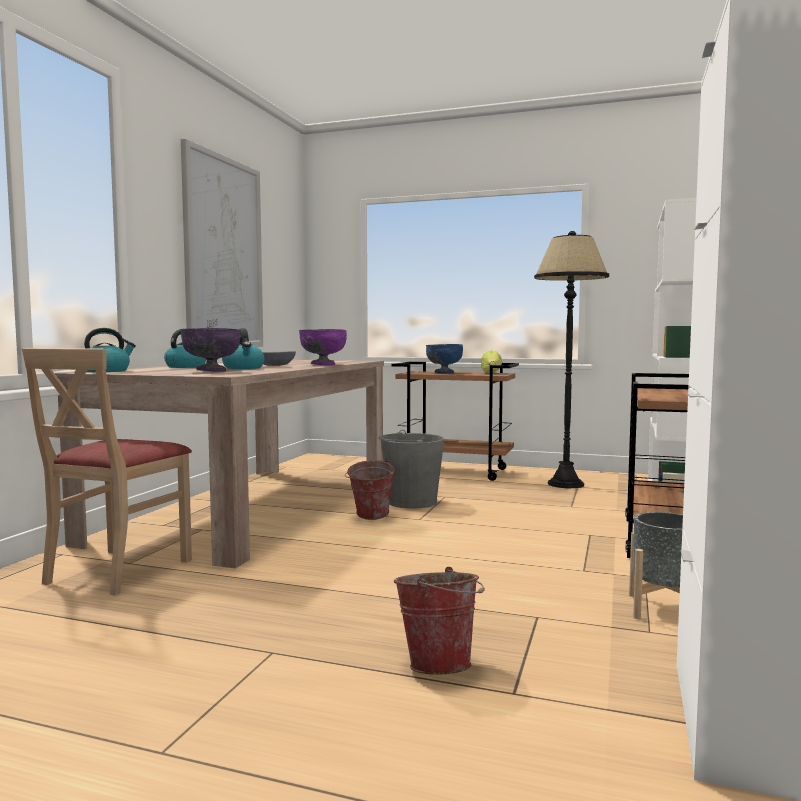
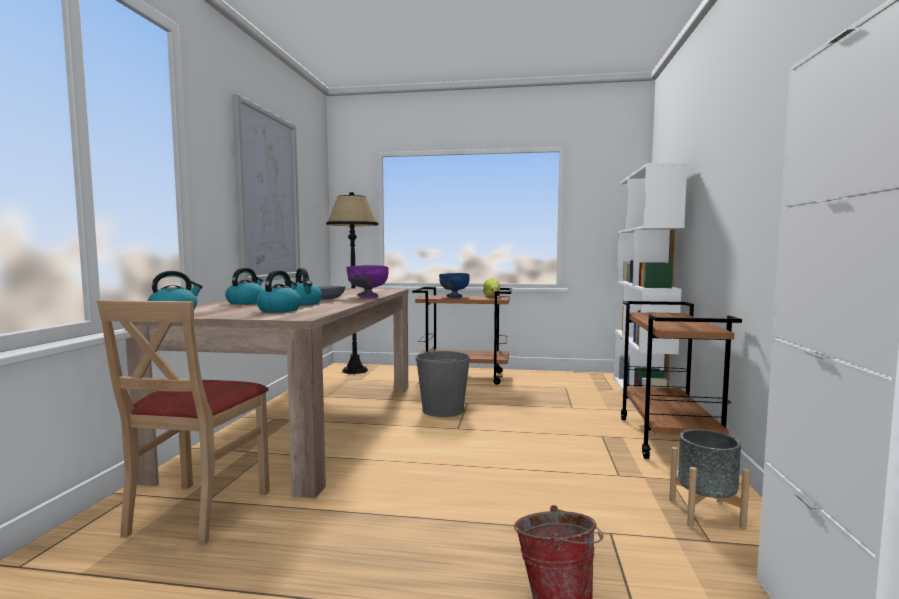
camera: 10 degrees left, 0 degrees up
(211, 371) = (279, 310): purple bowl -> kettle
(370, 517) = (415, 429): bucket -> none
(566, 484) = (556, 385): black floor lamp -> black floor lamp (355, 370)

